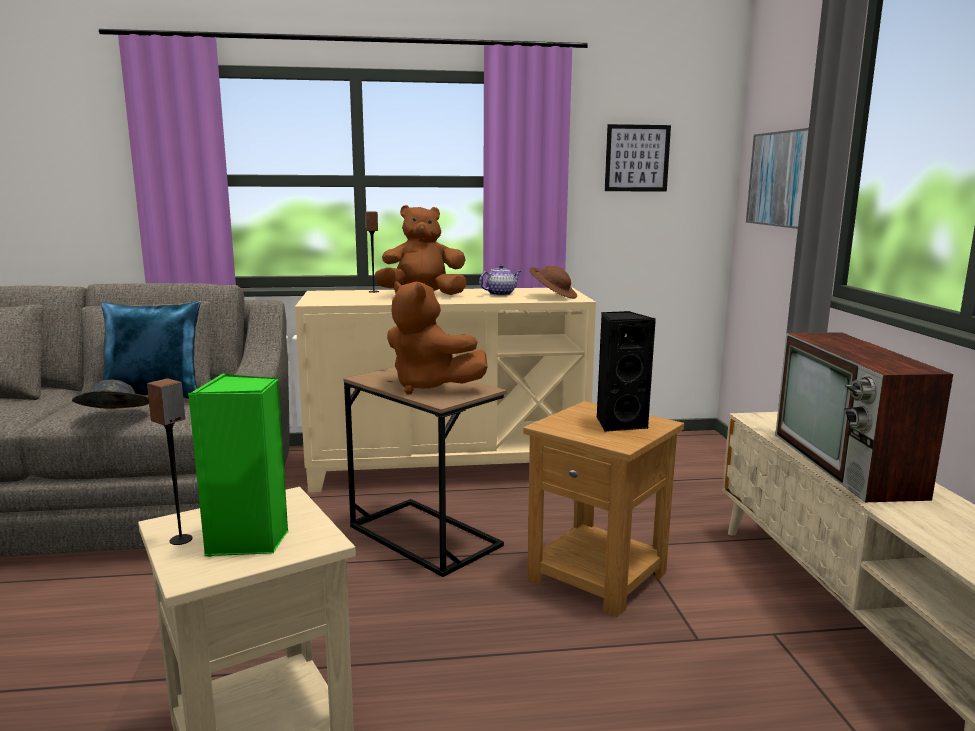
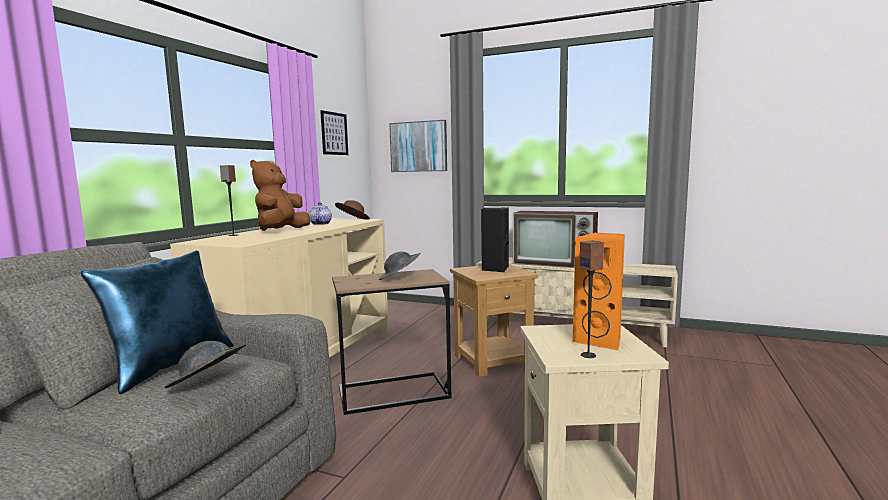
camera: 60 degrees left, 5 degrees down
(249, 541) = (600, 340): green speaker -> orange speaker
(429, 387) = (400, 278): brown plush toy -> grey hat

